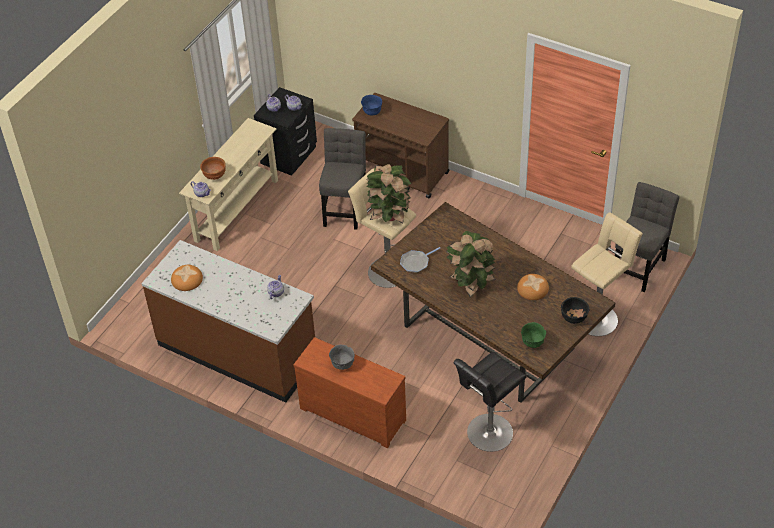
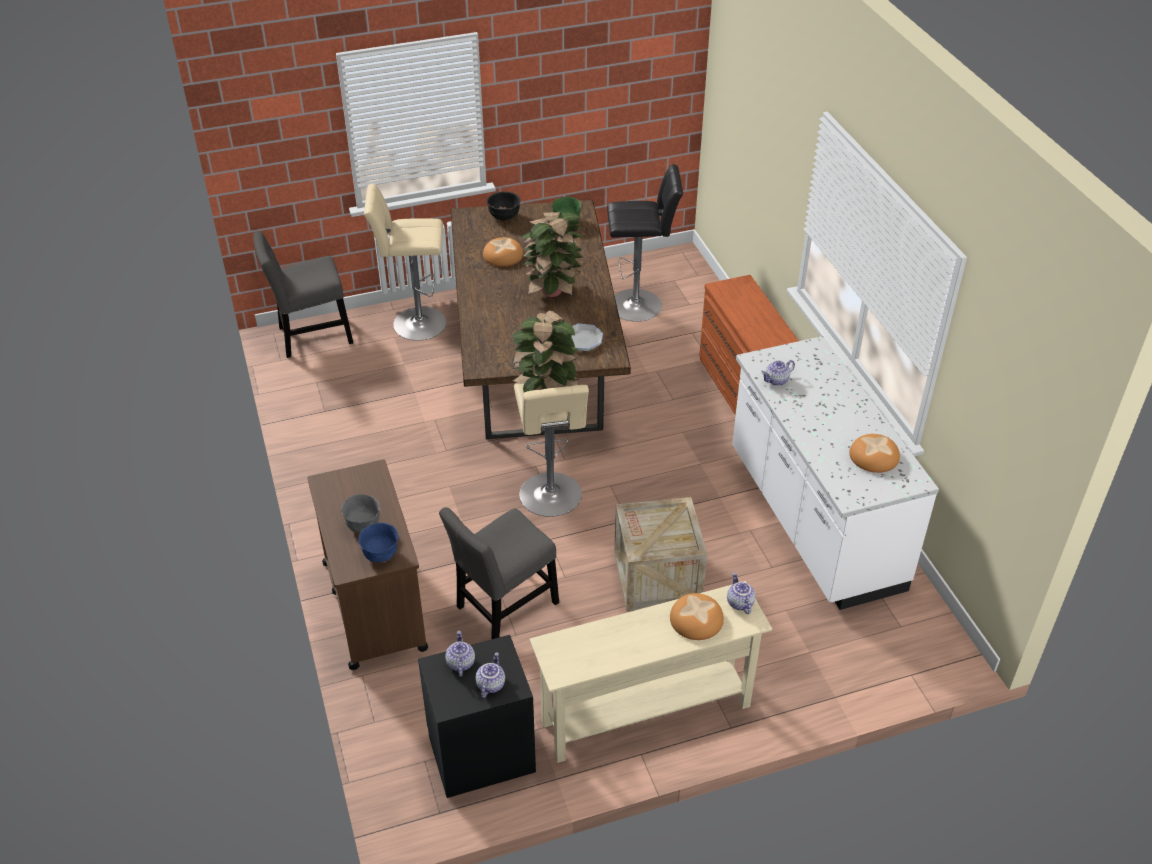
camera: 140 degrees left, 5 degrees down
(214, 175) = (696, 620): brown bowl -> bread
(238, 351) = (813, 520): brown counter -> white counter
(290, 268) = (657, 577): none -> crate
(342, 364) = (756, 324): grey bowl -> grey bowl (363, 526)

